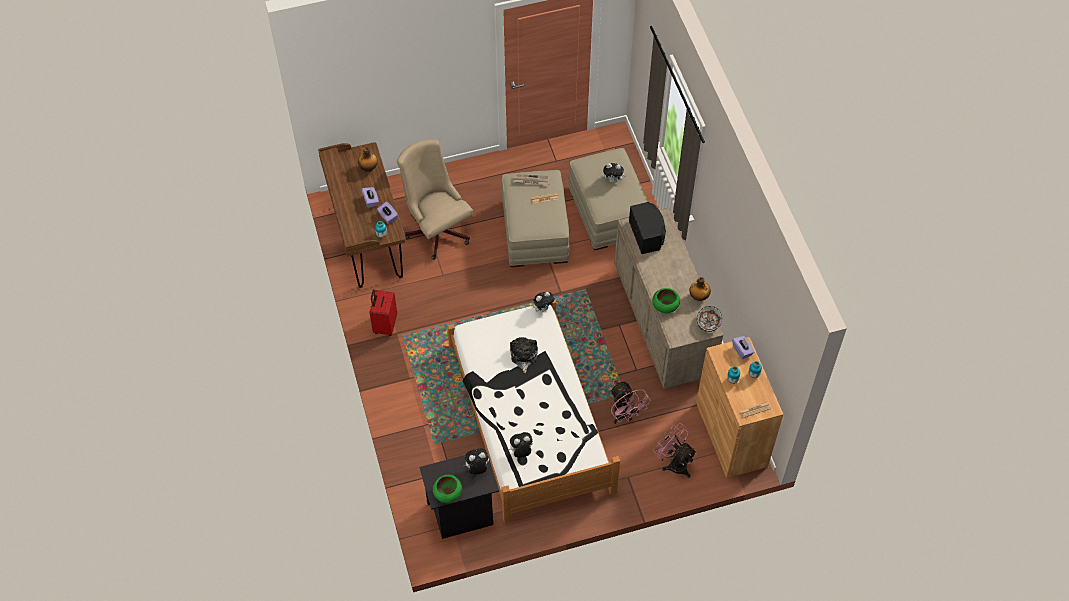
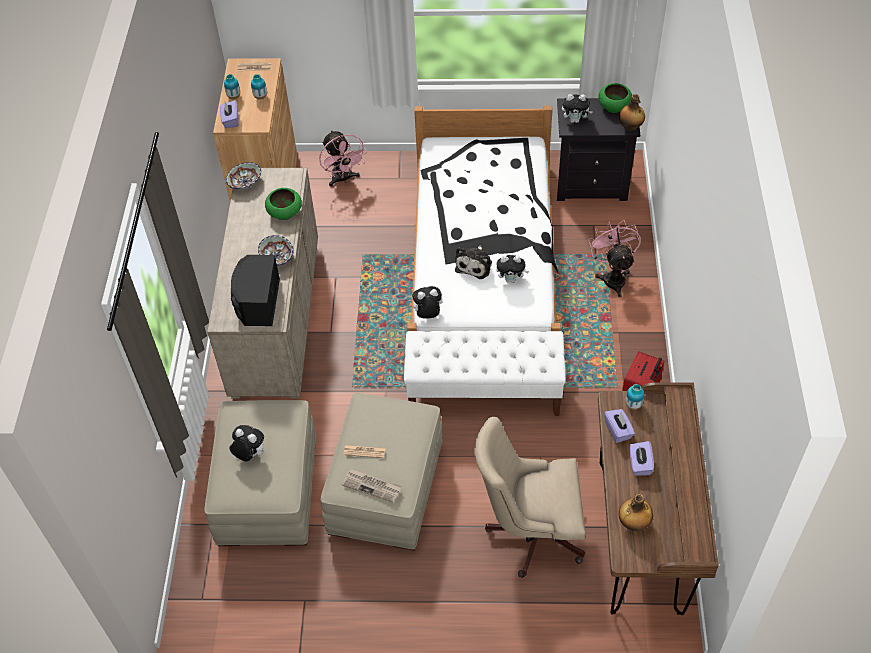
camera: 160 degrees left, 5 degrees down
(437, 229) = (530, 531): beige office chair -> beige office chair turned 105 degrees clockwise
(493, 308) = (484, 393): none -> white bench
(521, 452) = (514, 170): plush toy -> plush toy (511, 279)
(625, 415) = (373, 233): pink fan -> pink fan (613, 277)
(651, 269) = (277, 257): none -> bowl
(698, 297) = (238, 213): bottle -> bottle (630, 127)

